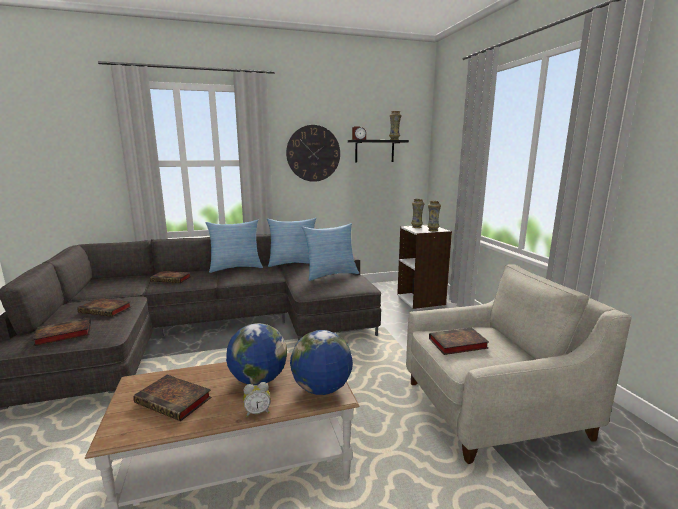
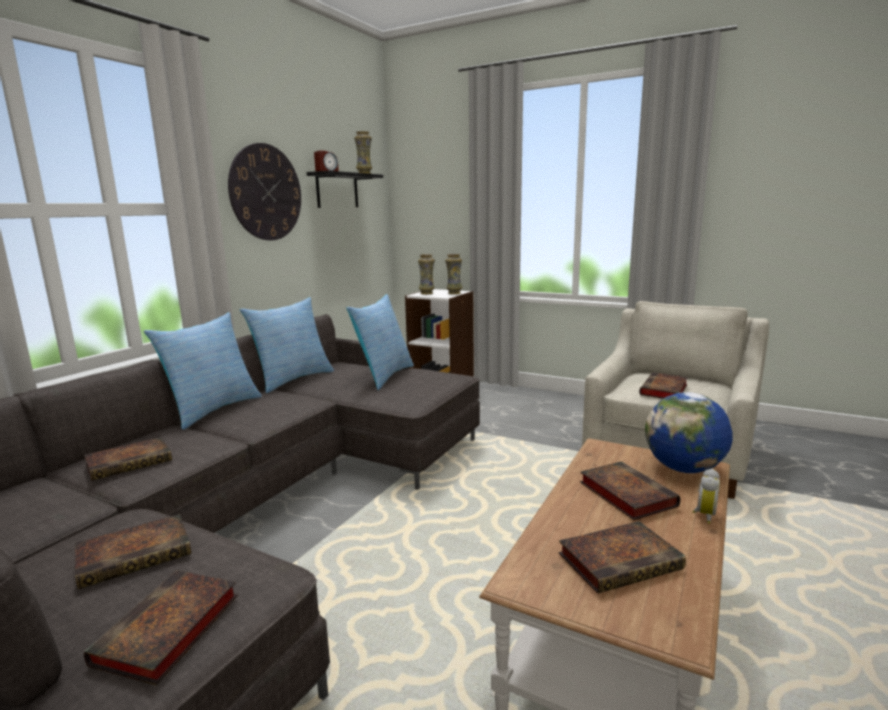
camera: 45 degrees left, 0 degrees up
(258, 380) = (624, 493): globe -> book

